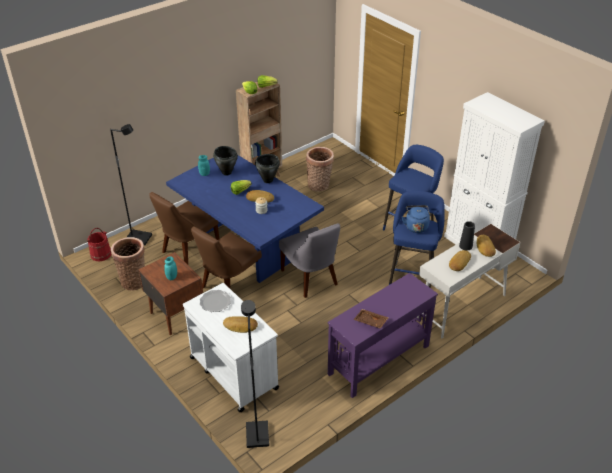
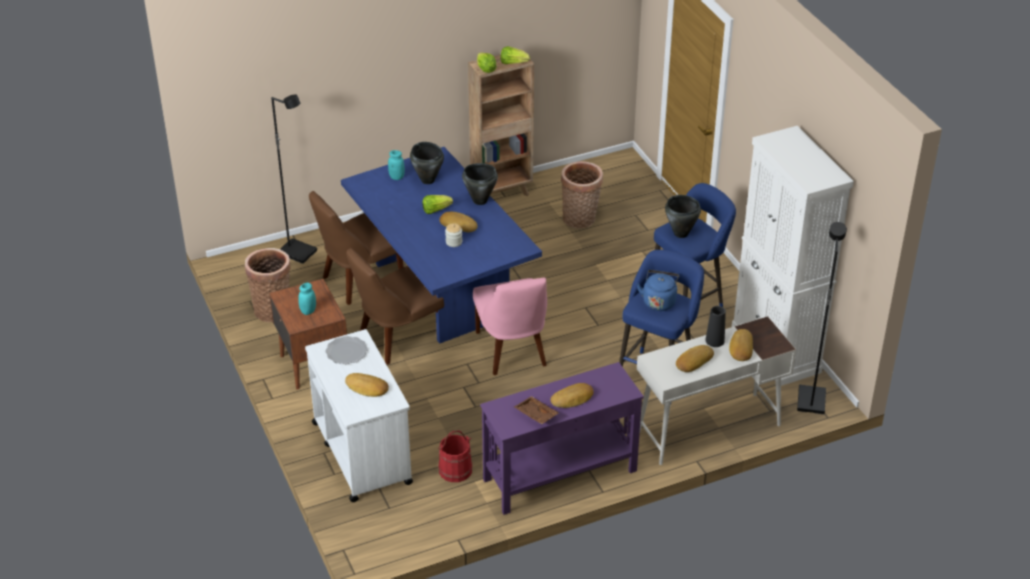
camera: 15 degrees right, 0 degrees up
(101, 254) = (240, 266): red bucket -> red bucket (455, 470)
(256, 435) = (362, 533): black floor lamp -> black floor lamp (810, 400)
(310, 279) = (512, 351): grey chair -> pink chair
(391, 305) = (572, 399): none -> bread
(408, 180) = (681, 234): none -> black cooking pot

